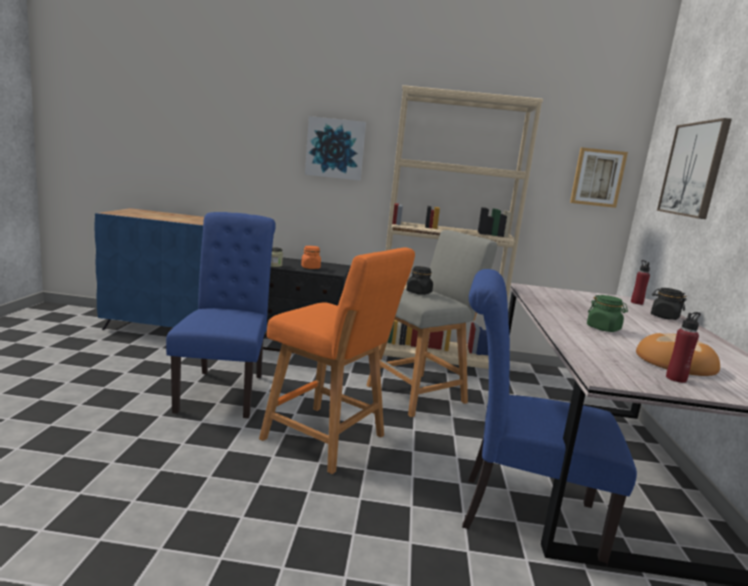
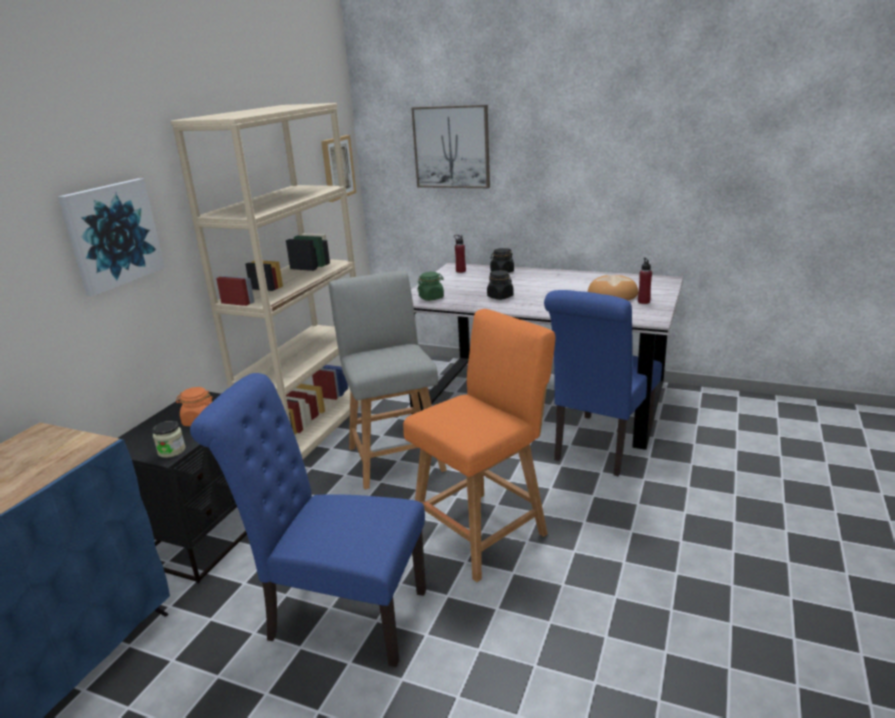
camera: 70 degrees left, 10 degrees up
(418, 292) = (386, 357): black jar -> black jar (500, 297)
(603, 328) = (542, 298): green jar -> green jar (431, 298)

